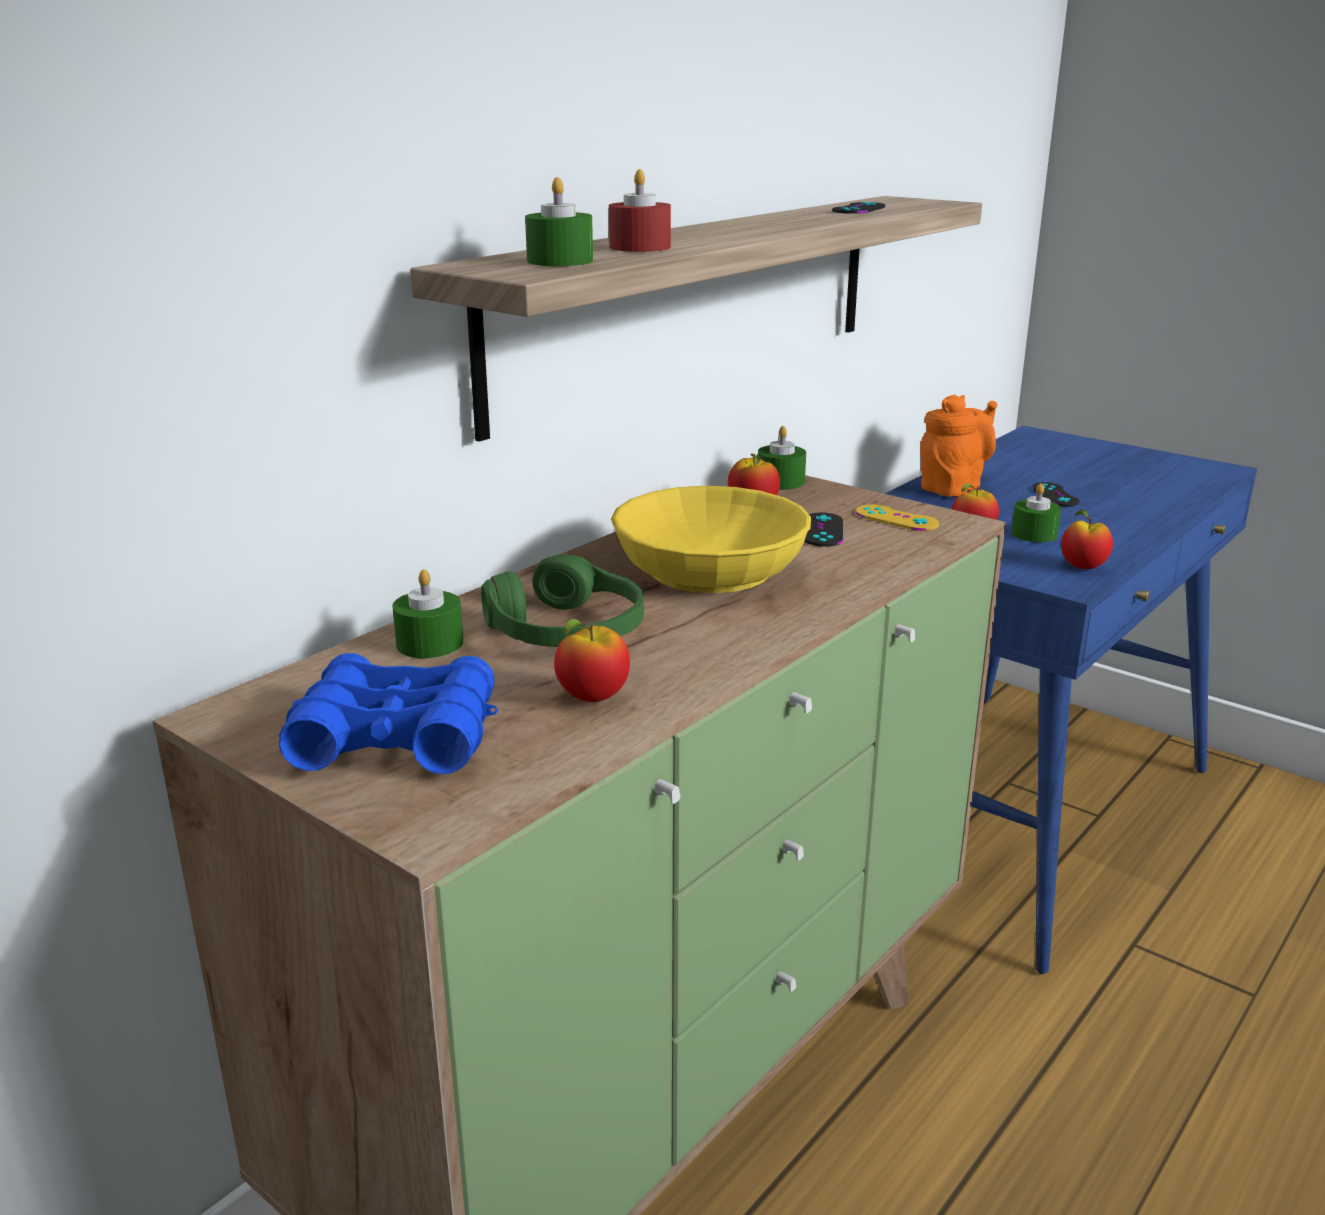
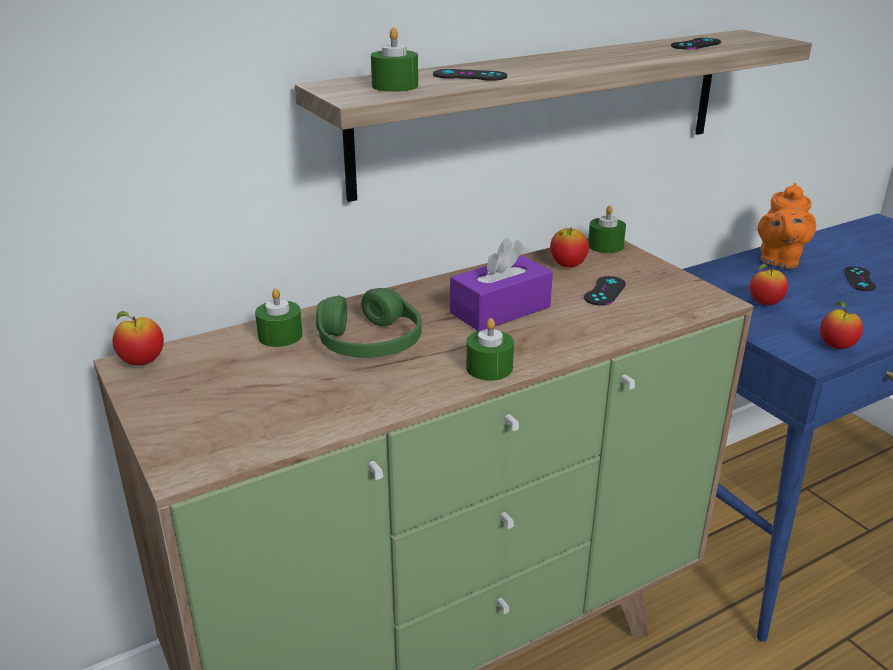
camera: 20 degrees right, 5 degrees up
(396, 736) = (213, 399): blue binoculars -> none
(593, 697) = (348, 396): apple -> apple (142, 362)
(640, 247) = (469, 76): red candle -> black game controller
(710, 569) = (500, 310): yellow bowl -> purple tissue box
(896, 518) = (668, 289): yellow game controller -> none
(954, 487) = (779, 260): orange teapot -> orange teapot turned 135 degrees clockwise
(1034, 534) = (816, 311): green candle -> green candle (489, 368)

